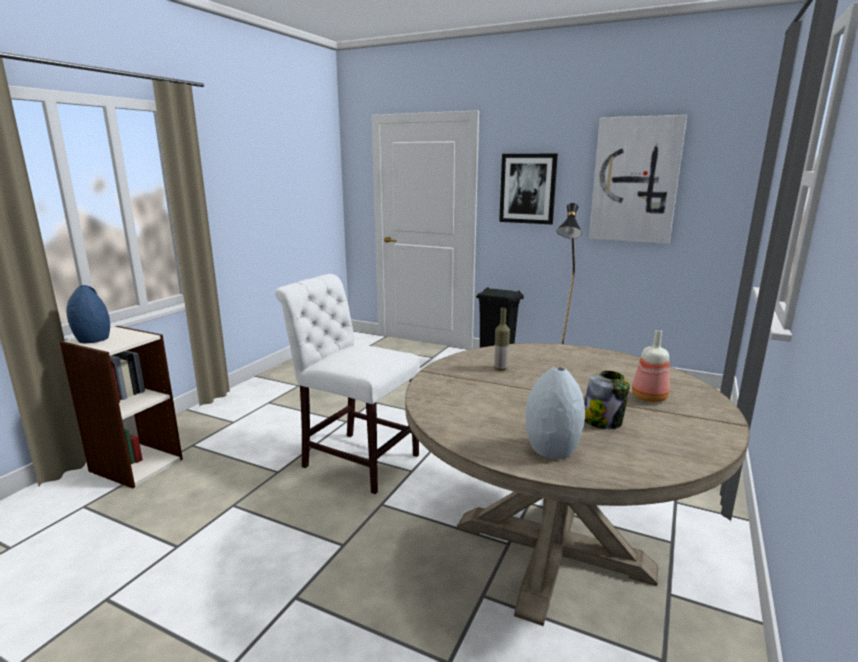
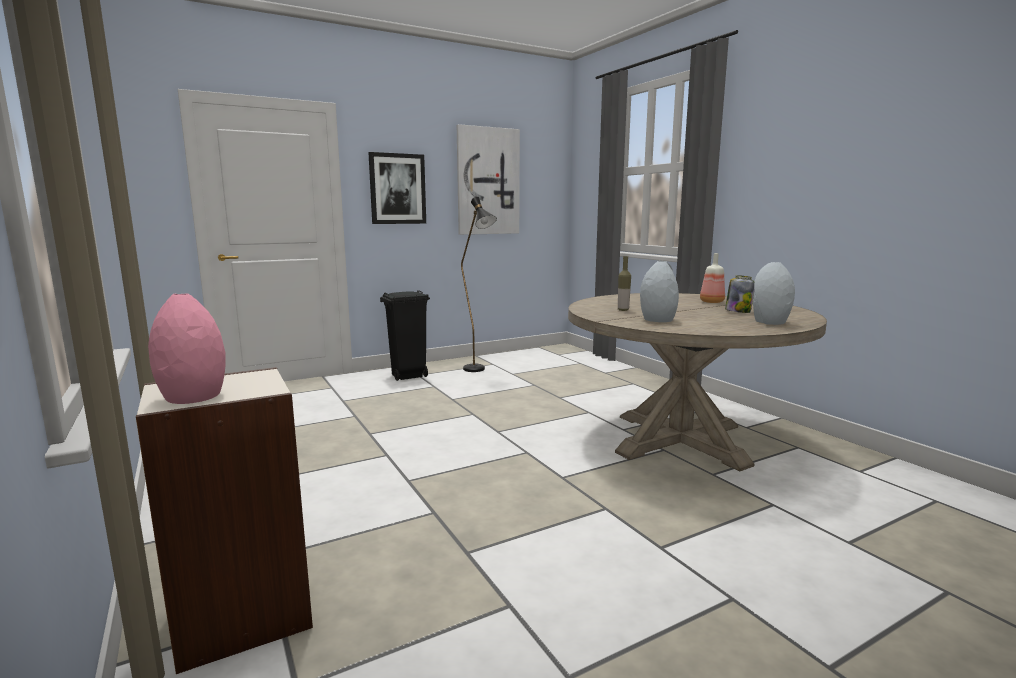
camera: 55 degrees left, 5 degrees down
(92, 339) = (191, 397): blue vase -> pink vase
(356, 458) = (470, 468): white chair -> none
(469, 391) = (657, 320): none -> grey vase

